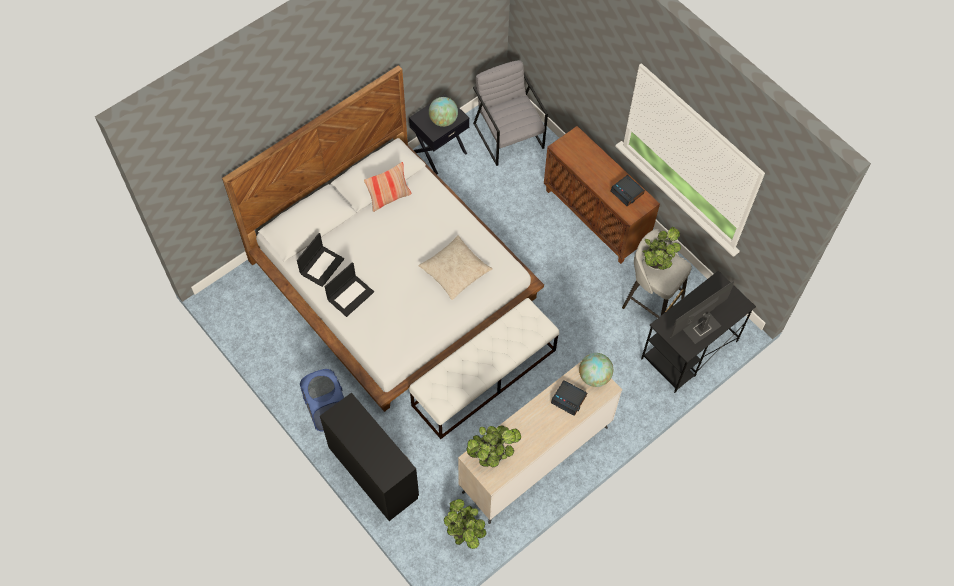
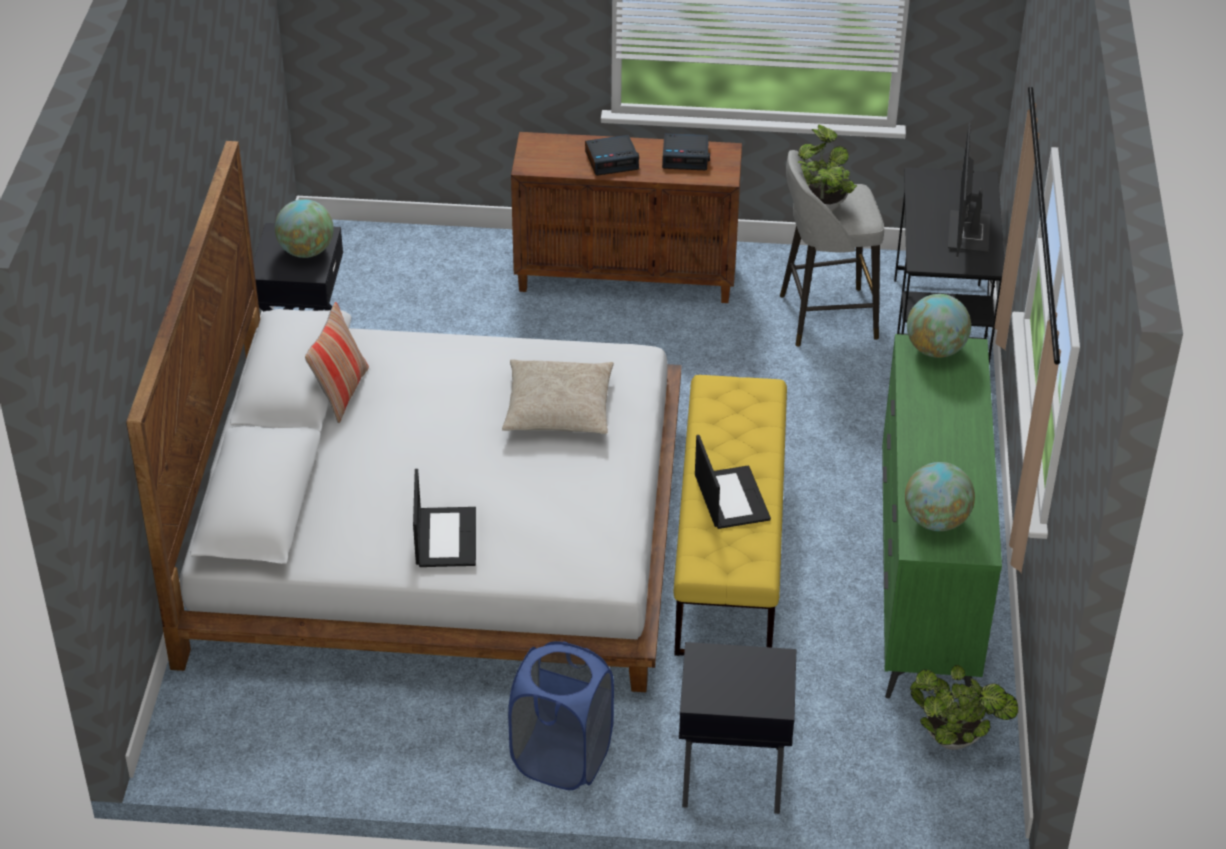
camera: 45 degrees left, 20 degrees down
(322, 266) = (348, 536): laptop -> laptop (730, 497)
(372, 472) = (732, 776): black desk -> black nightstand
(484, 377) = (729, 546): white bench -> yellow bench
(492, 453) = (936, 521): potted plant -> globe
(509, 135) = (381, 266): grey armchair -> none
(534, 459) = (924, 585): beige dresser -> green dresser
(569, 399) = (941, 394): alarm clock -> alarm clock (612, 160)

